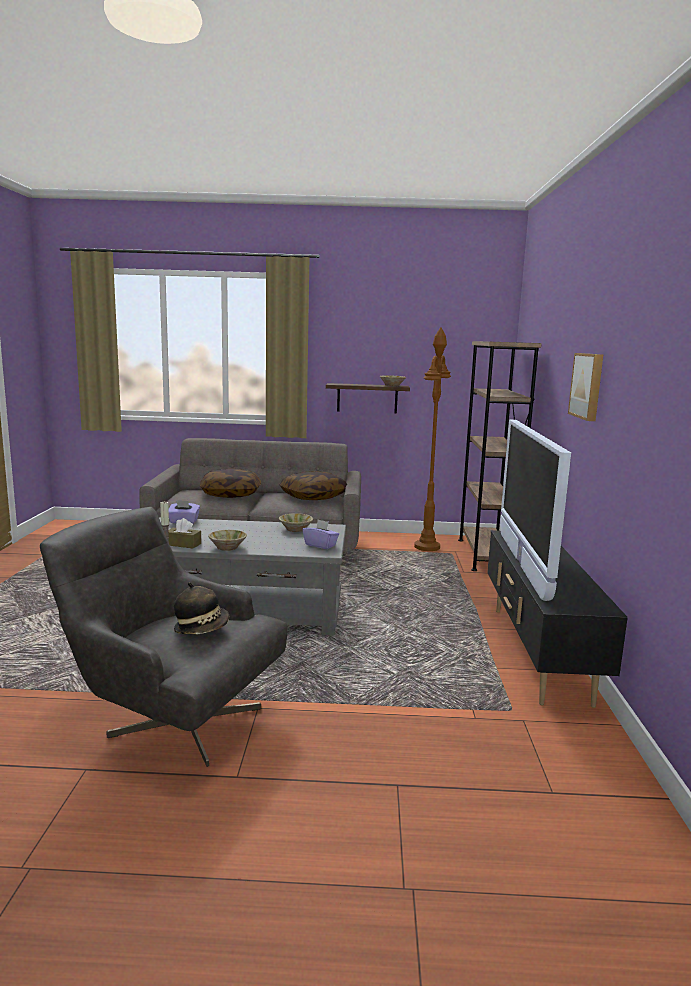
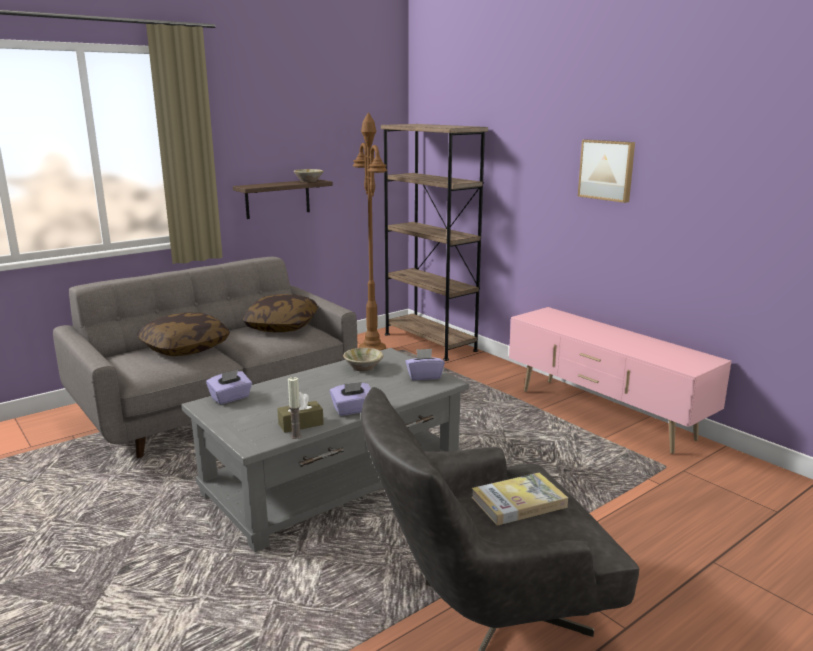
camera: 40 degrees left, 5 degrees up
(202, 628) = (519, 502): hat -> book
(228, 547) = (353, 410): beige bowl -> purple tissue box
(522, 563) = (596, 340): television -> none
(537, 653) = (603, 414): black tv stand -> pink tv stand

